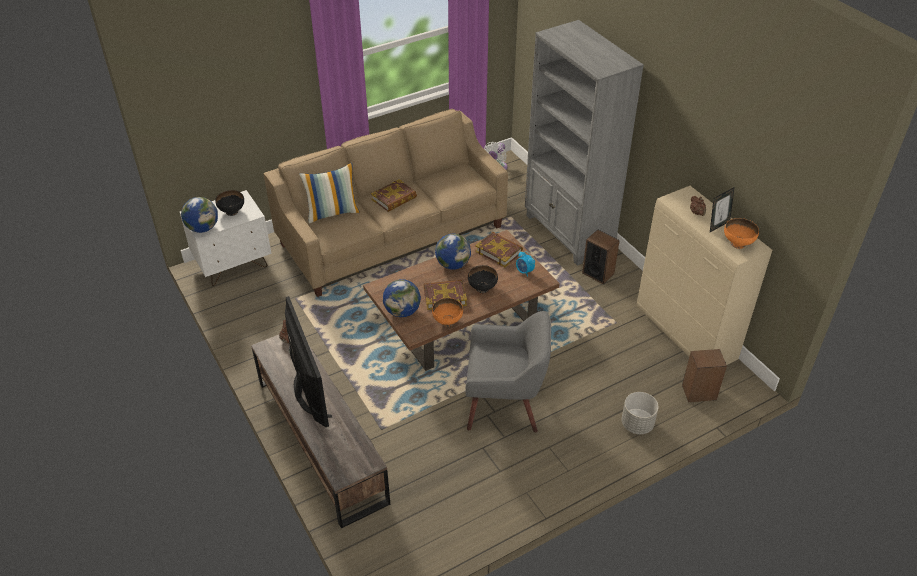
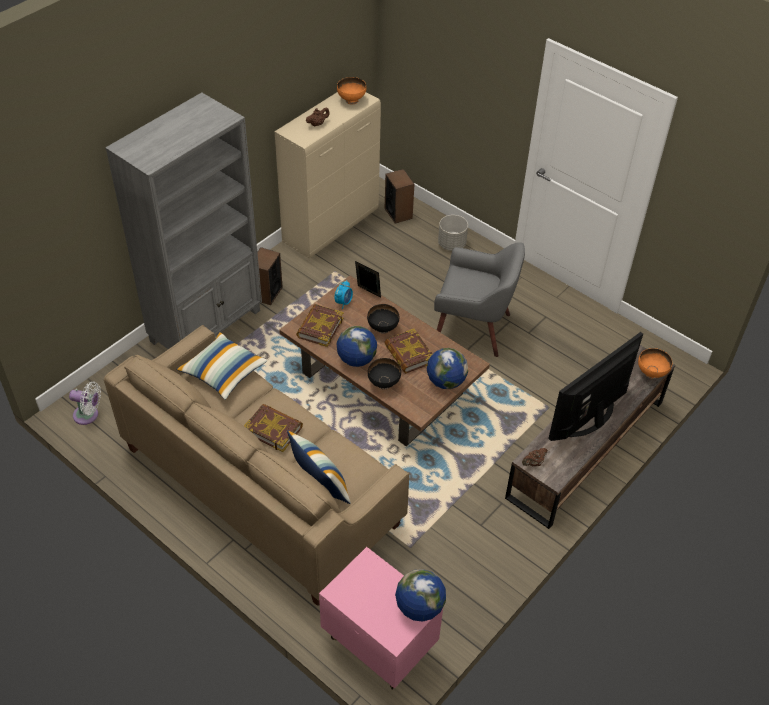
camera: 110 degrees left, 5 degrees up
(232, 212) = (372, 588): black bowl -> black bowl (384, 383)
(233, 265) = (378, 645): white nightstand -> pink nightstand
(447, 321) = (442, 343): orange bowl -> orange bowl (651, 373)
(463, 185) = (223, 372): none -> pillow
(505, 404) = (473, 328): grey armchair -> grey armchair turned 120 degrees clockwise
(718, 225) = (330, 112): picture frame -> picture frame (367, 293)

